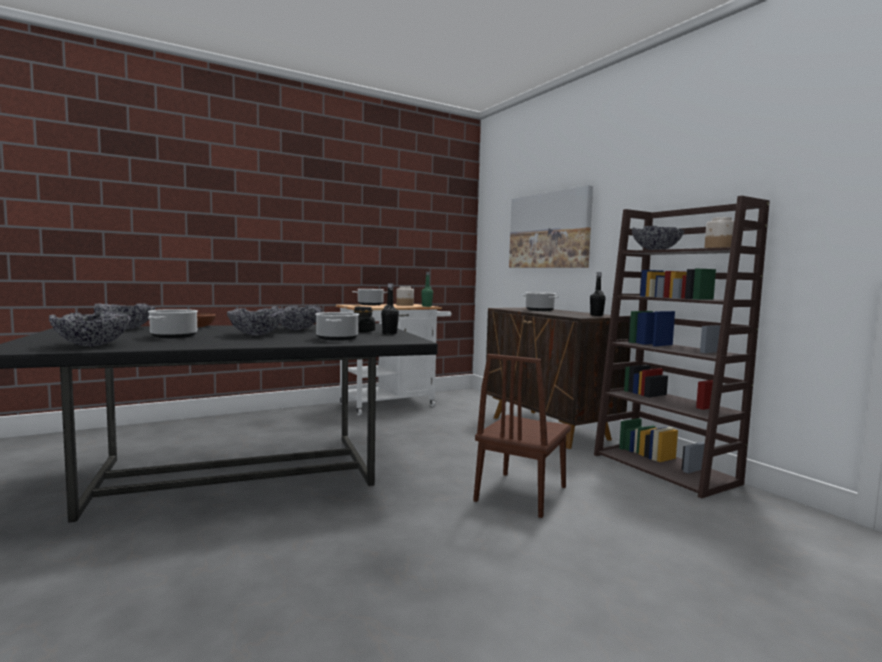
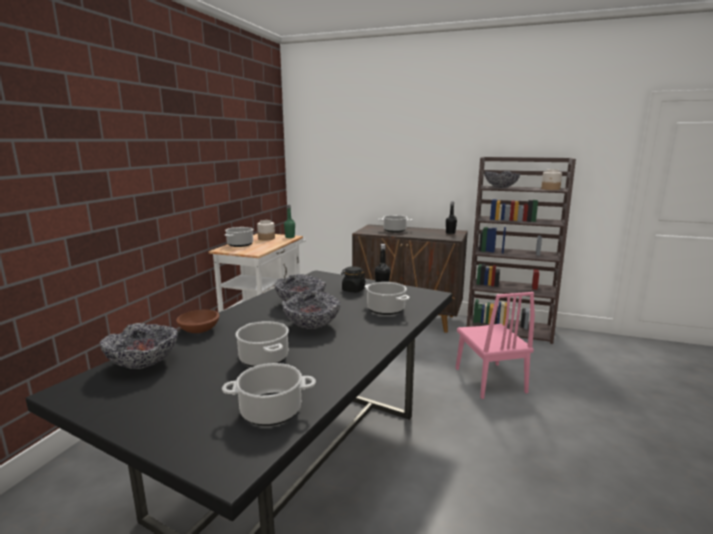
camera: 40 degrees left, 10 degrees up
(92, 345) = (272, 411): bowl -> cooking pot
(521, 493) = (489, 380): brown chair -> pink chair
(549, 230) = (380, 161): picture -> none

